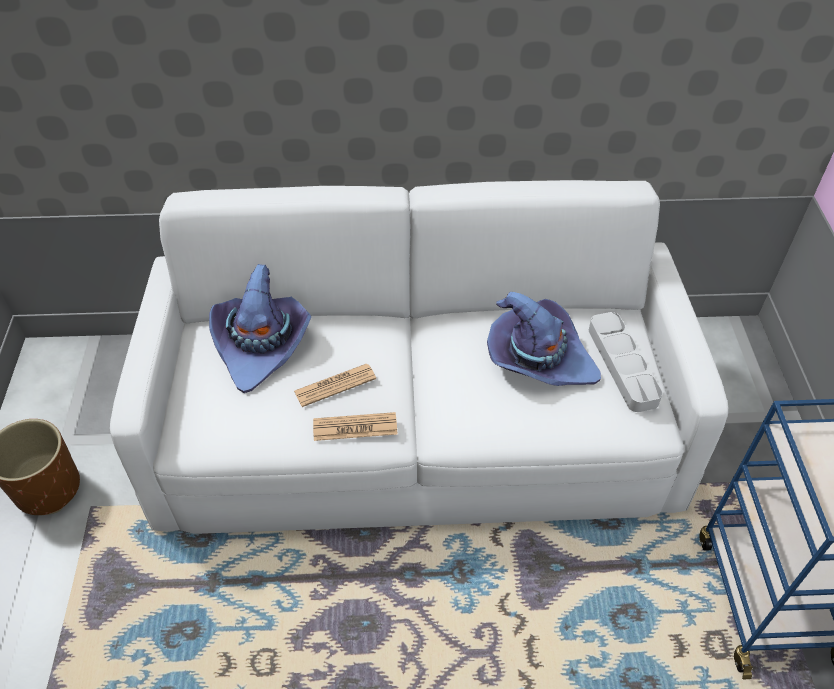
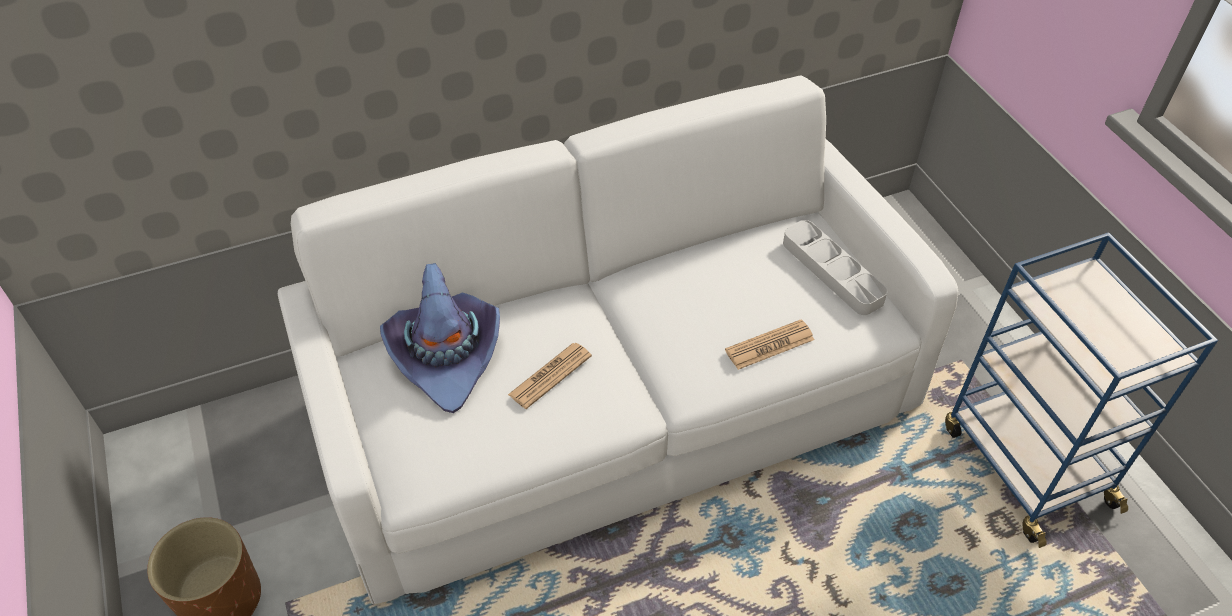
camera: 20 degrees left, 0 degrees up
(355, 427) = (593, 413): newspaper -> newspaper (769, 345)
(538, 358) = (747, 287): purple hat -> none

